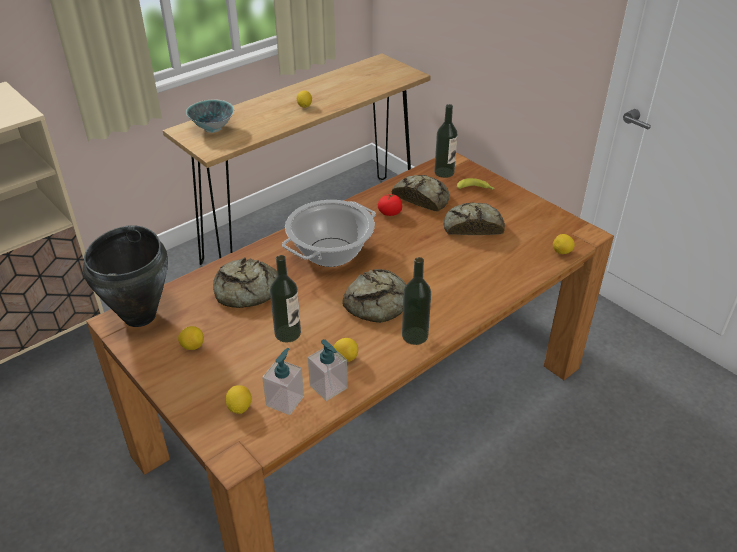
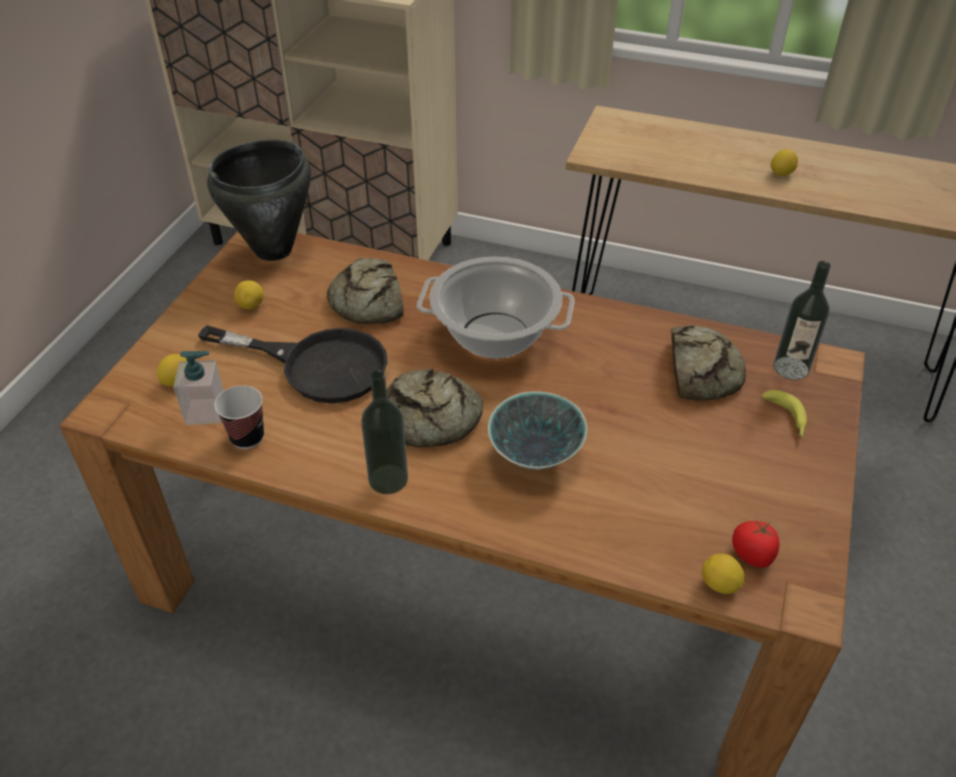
camera: 60 degrees right, 5 degrees up
(212, 129) = (639, 134): bowl -> bowl (536, 455)
(287, 333) = (317, 365): bottle -> black frying pan
(328, 387) = (247, 437): soap dispenser -> cup
(346, 358) = (305, 431): lemon -> none
(390, 213) = (631, 353): tomato -> tomato (752, 555)
(472, 226) = (684, 449): bread -> none

